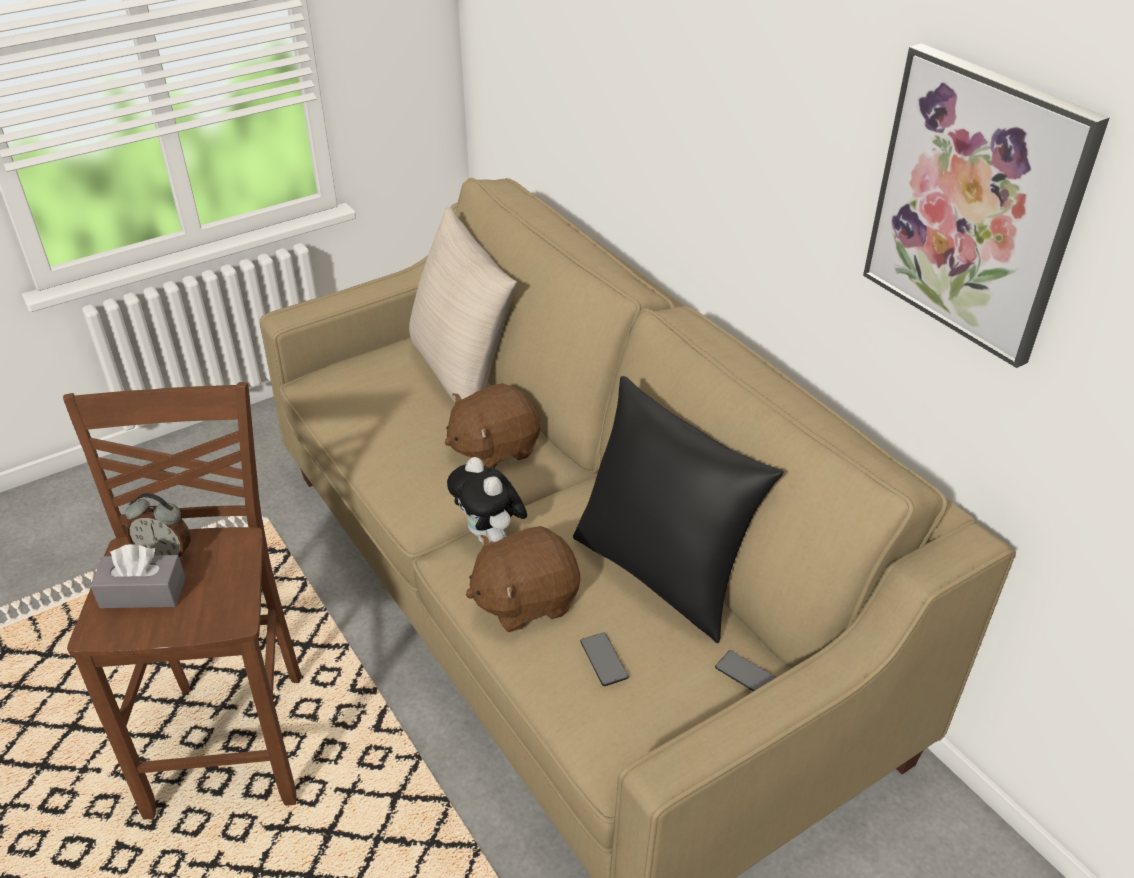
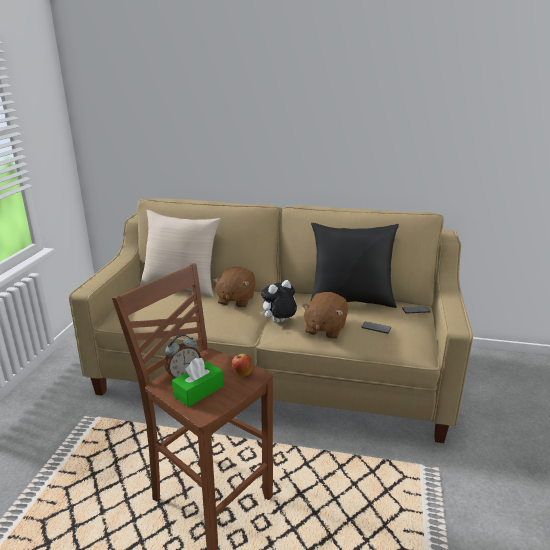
camera: 45 degrees left, 15 degrees down
(143, 592) = (198, 391): grey tissue box -> green tissue box
(225, 603) = (242, 373): none -> apple
(490, 537) = (278, 322): plush toy -> plush toy turned 135 degrees clockwise
(975, 205) = (408, 115): picture -> none

